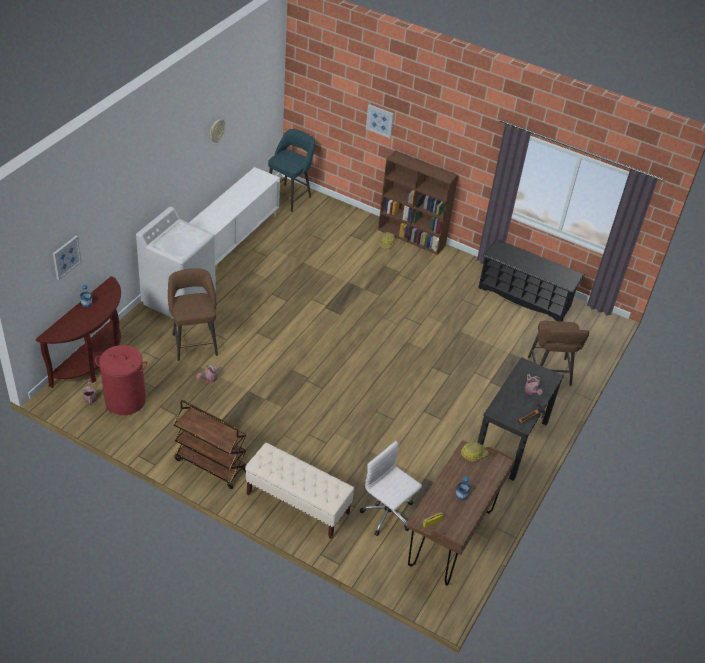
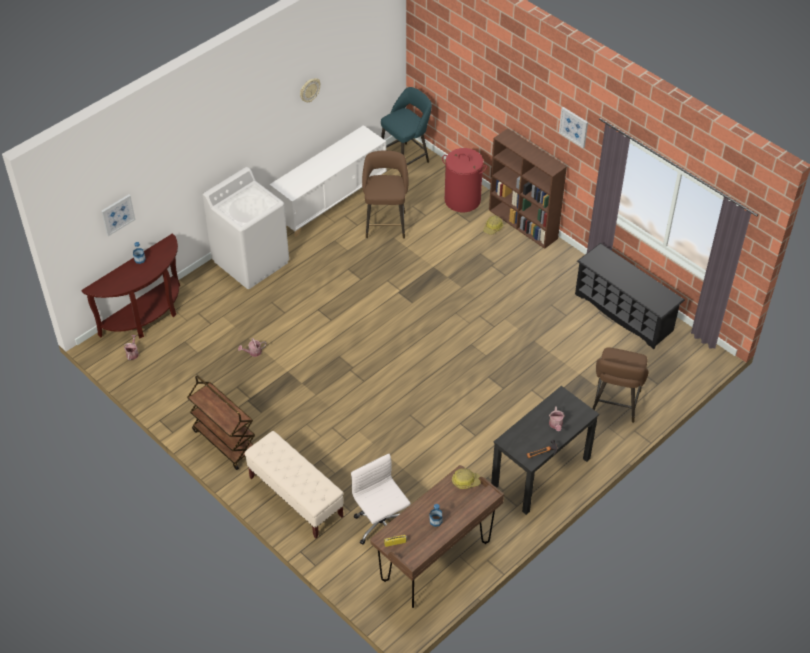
camera: 20 degrees right, 5 degrees up
(125, 400) = (165, 362): red laundry basket -> red laundry basket (462, 200)
(194, 343) = (251, 311): brown stool -> brown stool (385, 223)
(380, 120) = (493, 94): picture -> picture (574, 127)

